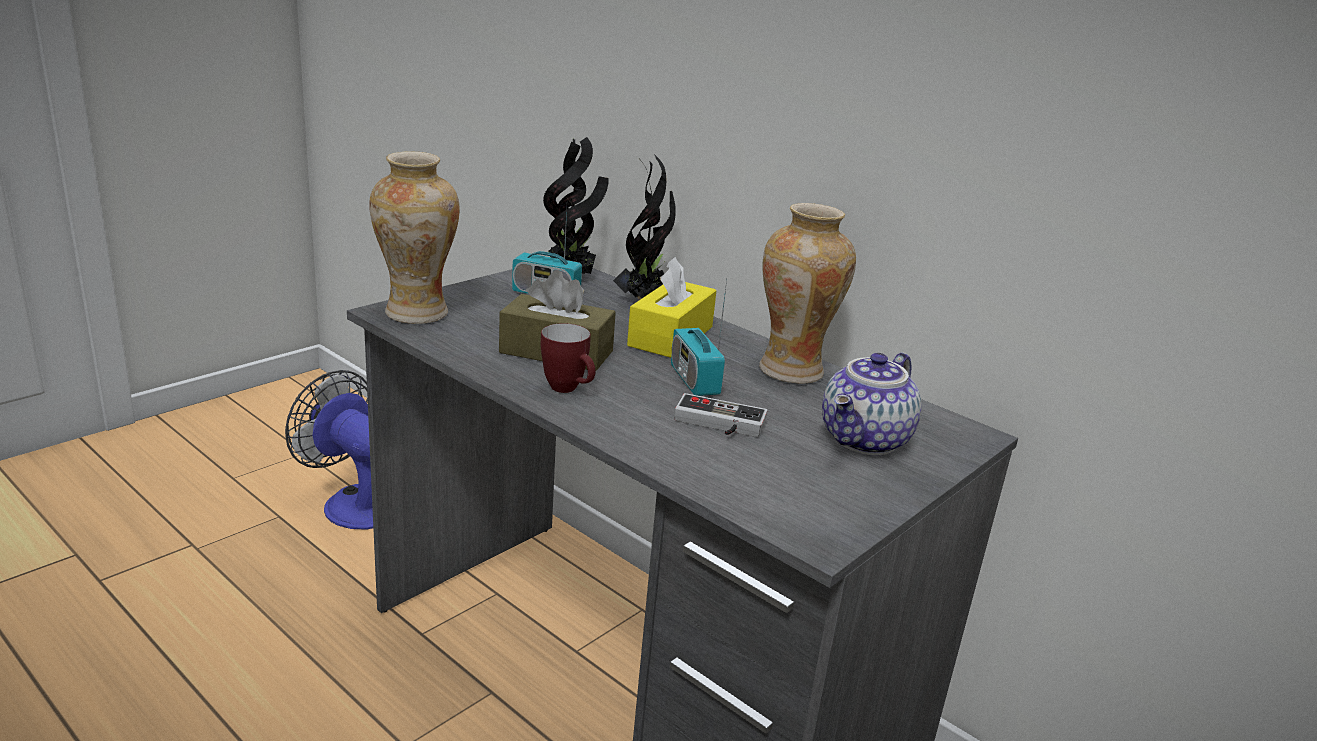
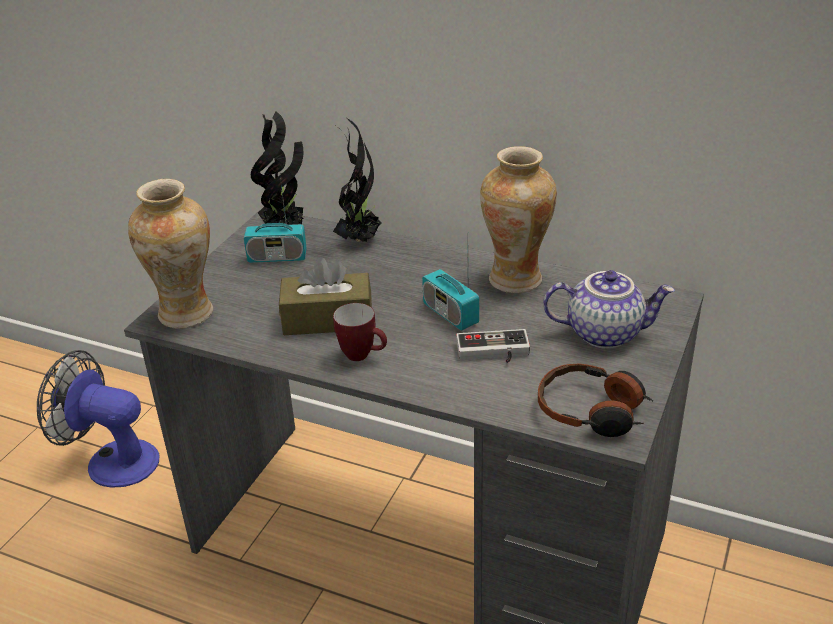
camera: 15 degrees left, 10 degrees up
(670, 336) = (405, 273): yellow tissue box -> none
(799, 507) = (592, 411): none -> headphones
(866, 441) = (605, 333): teapot -> teapot turned 105 degrees counterclockwise

